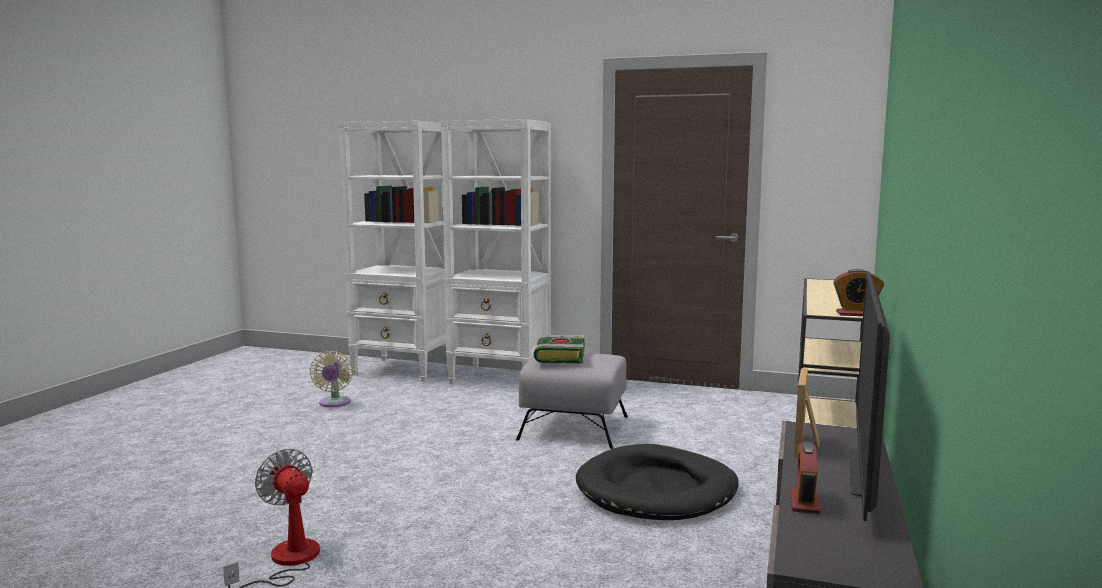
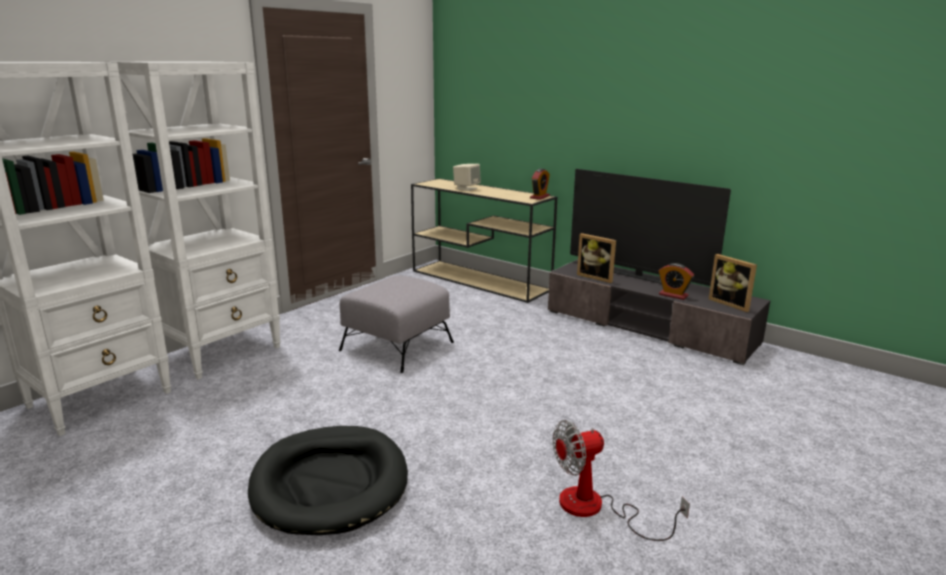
camera: 70 degrees left, 10 degrees up
(334, 403) = (170, 457): beige fan -> none
(559, 357) = (389, 291): book -> none
(657, 490) = (536, 344): black dog bed -> black dog bed (330, 483)
(829, 292) = (466, 189): none -> beige speaker
(833, 553) = (731, 304): none -> picture frame

